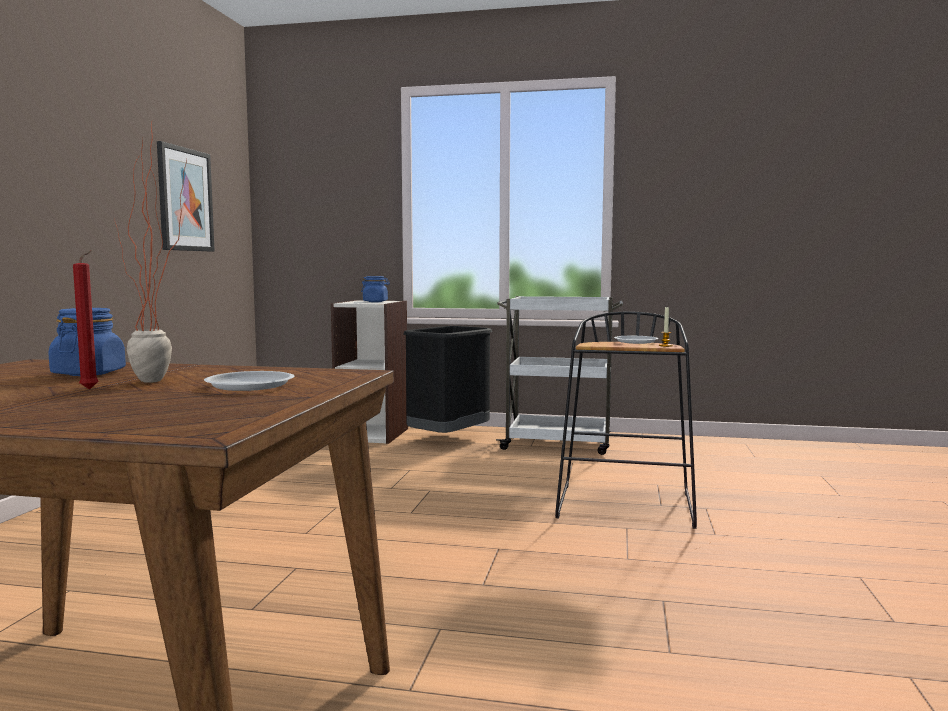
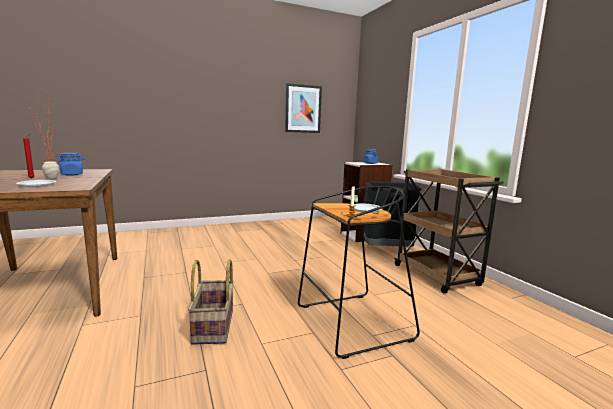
camera: 55 degrees right, 5 degrees up
(549, 577) = (214, 326): none -> basket
(559, 444) = (437, 276): white cart -> brown cart

